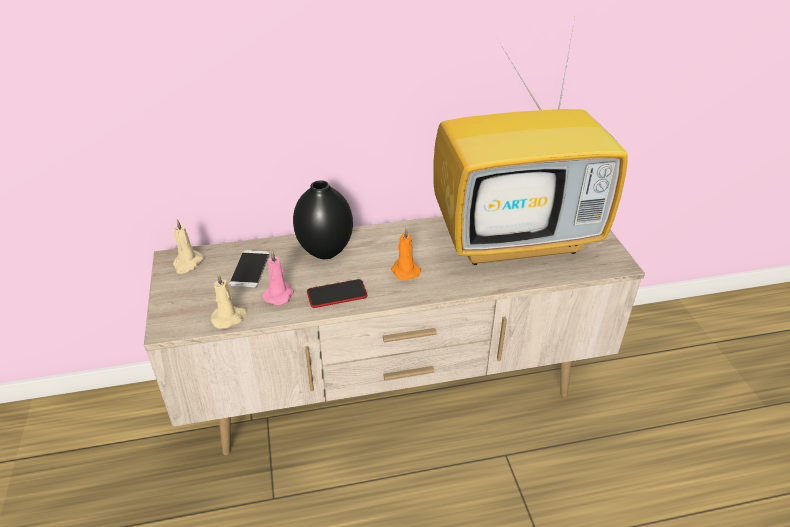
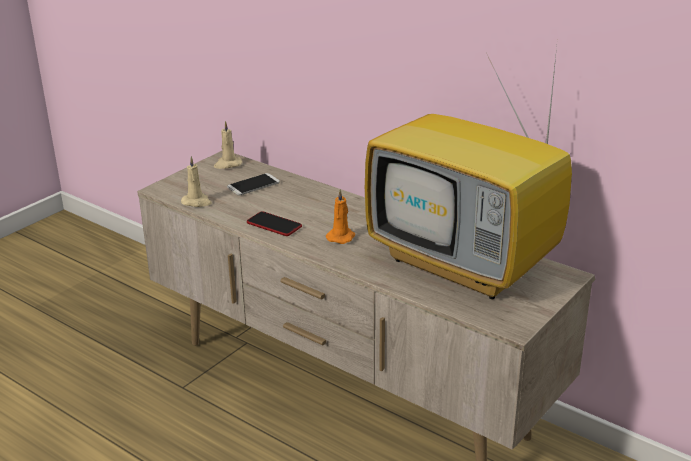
camera: 50 degrees right, 10 degrees down
(279, 294) = (243, 206): pink candle -> none
(324, 251) = (314, 199): black vase -> none

